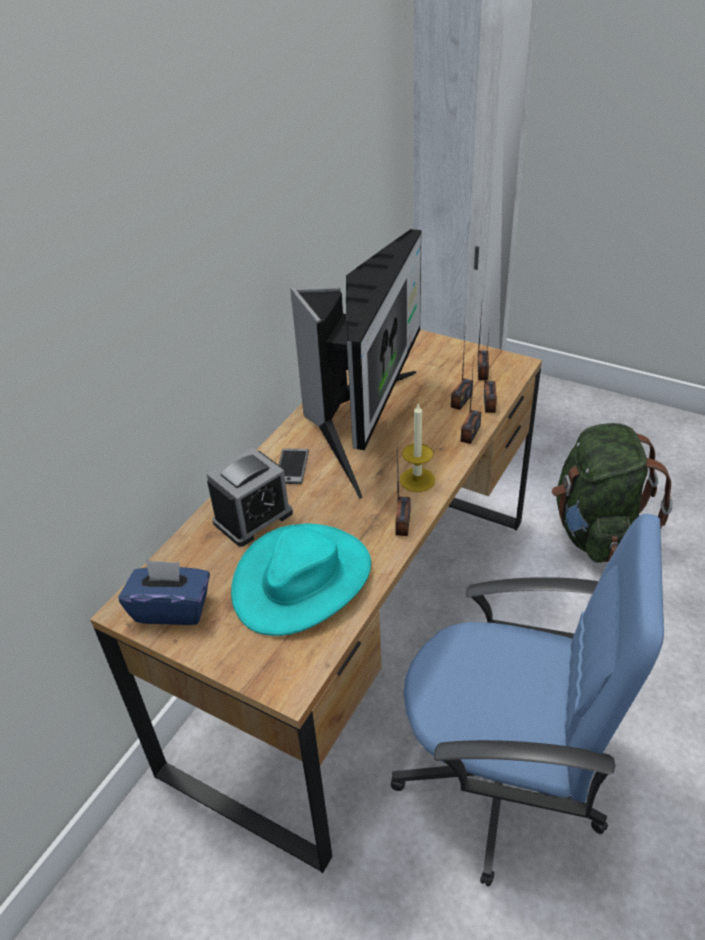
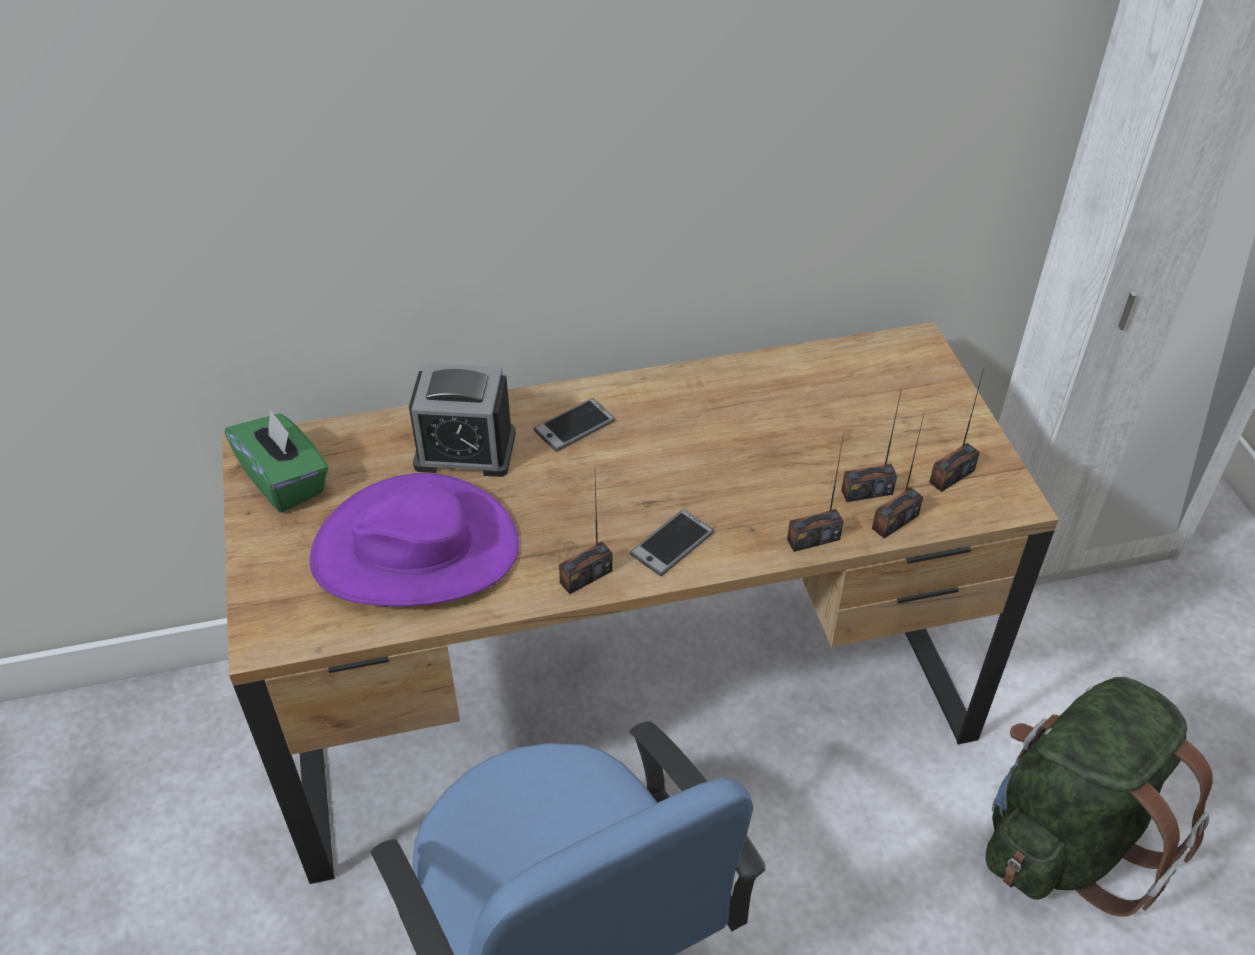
camera: 45 degrees right, 5 degrees up
(172, 608) = (285, 480): blue tissue box -> green tissue box
(302, 579) = (415, 550): turquoise hat -> purple hat
(363, 425) = (713, 436): monitor -> none
(417, 480) = (672, 543): candle -> phone

